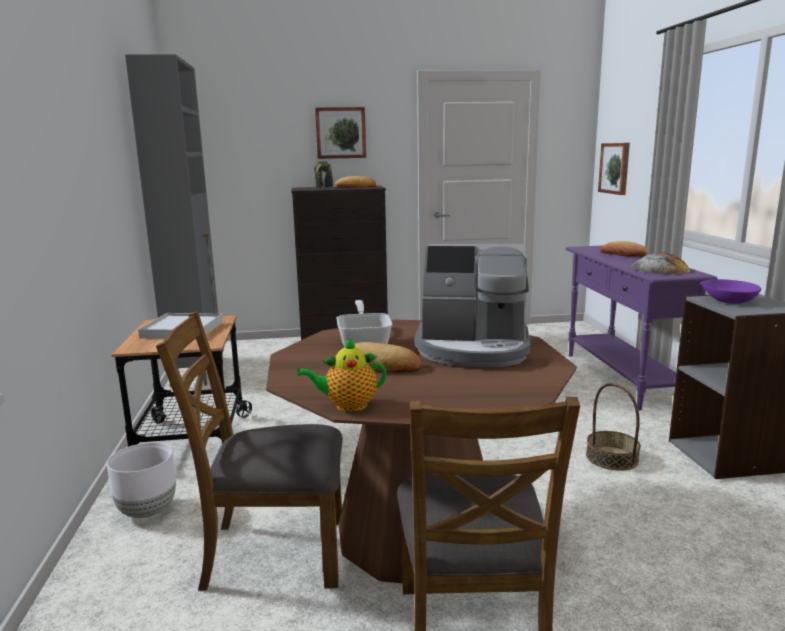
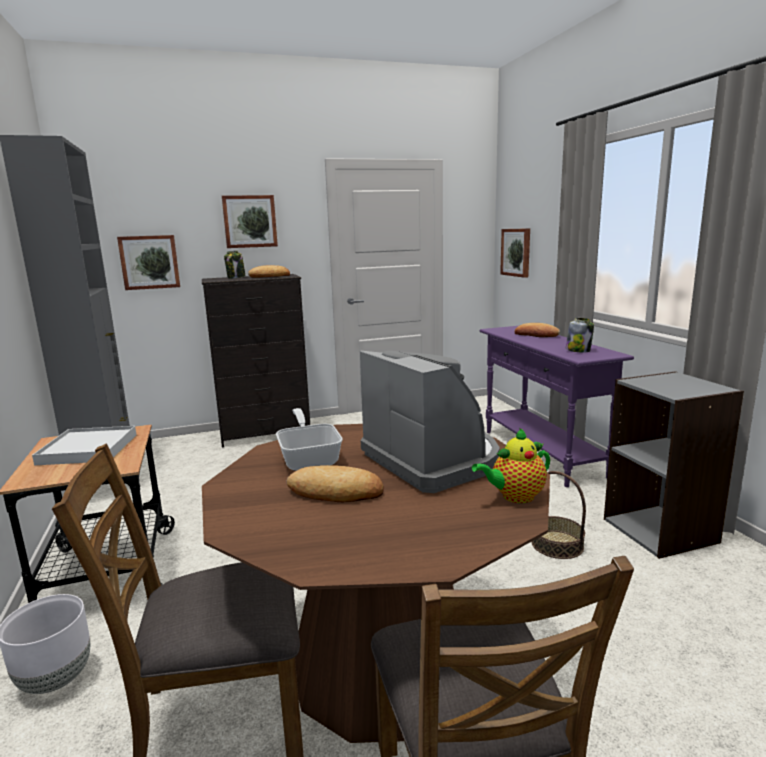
camera: 10 degrees left, 0 degrees up
(245, 170) = (149, 262): none -> picture
(347, 406) = (312, 561): teapot -> teapot (514, 496)
(473, 349) = (432, 459): coffee machine -> coffee machine turned 120 degrees counterclockwise
(659, 269) = (578, 350): bread -> jar
(729, 300) = (658, 382): purple bowl -> none

